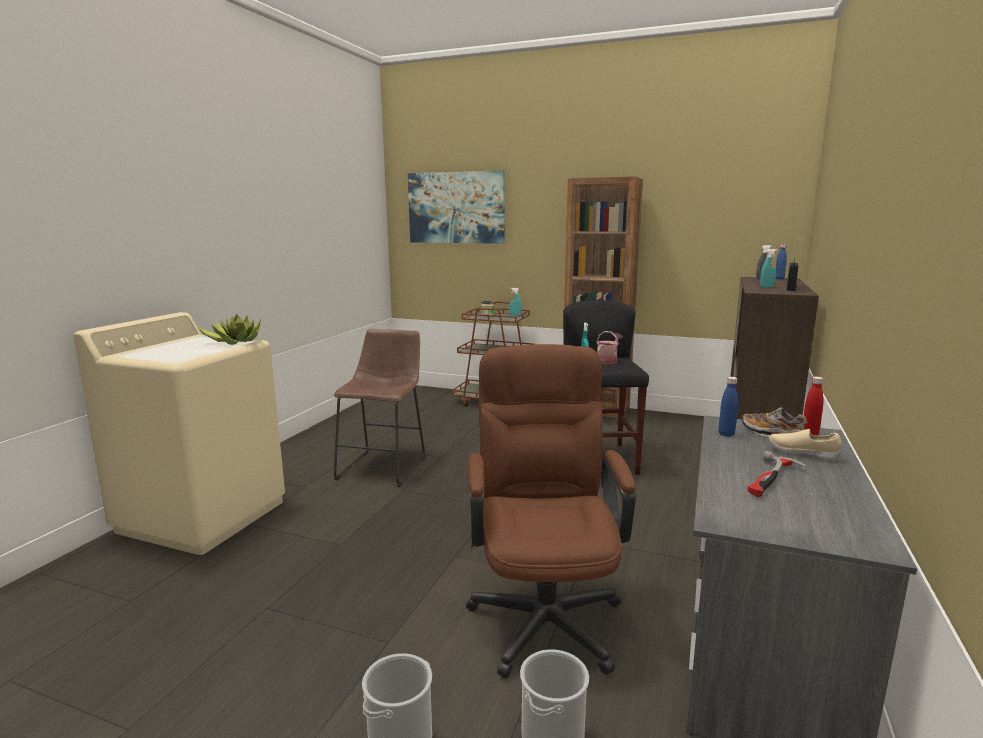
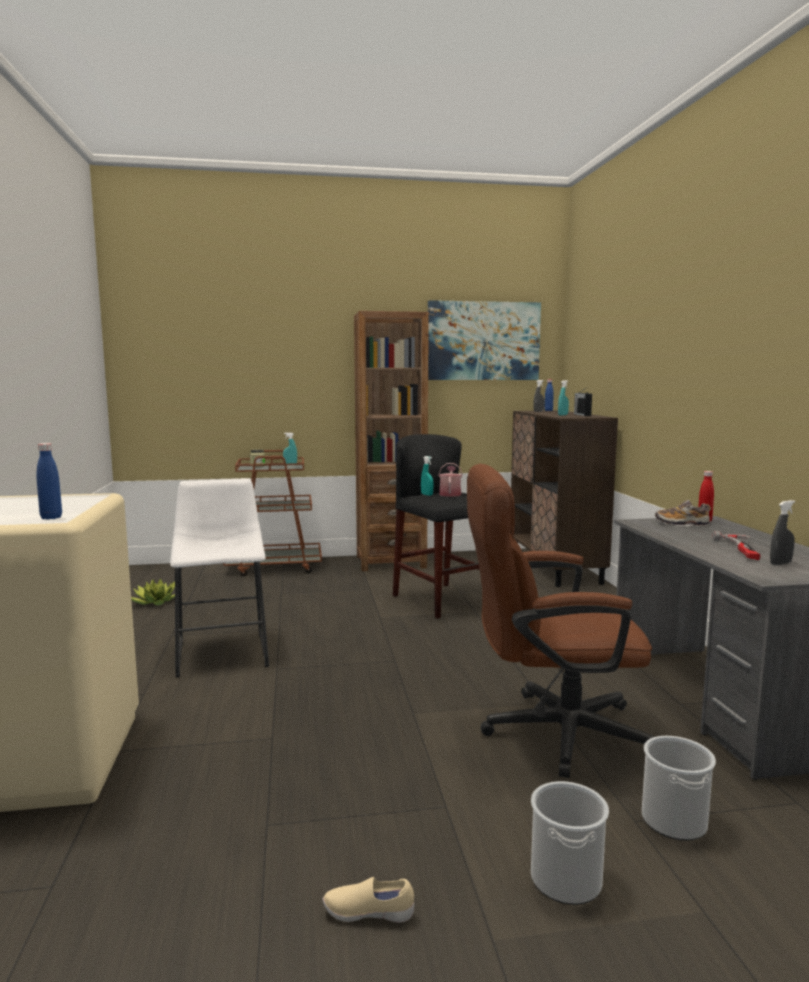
camera: 30 degrees left, 5 degrees down
(235, 341) = (79, 497): potted plant -> potted plant (154, 601)
(384, 466) = (223, 651): brown stool -> white stool
(456, 208) = (204, 342): picture -> picture (483, 341)
(544, 610) = (550, 732): brown office chair -> brown office chair turned 60 degrees counterclockwise
(726, 434) = (655, 528): blue bottle -> blue bottle (51, 518)
(782, 507) = (780, 563): none -> grey spray bottle
(802, 453) = (725, 532): beige shoe -> beige shoe (368, 913)

